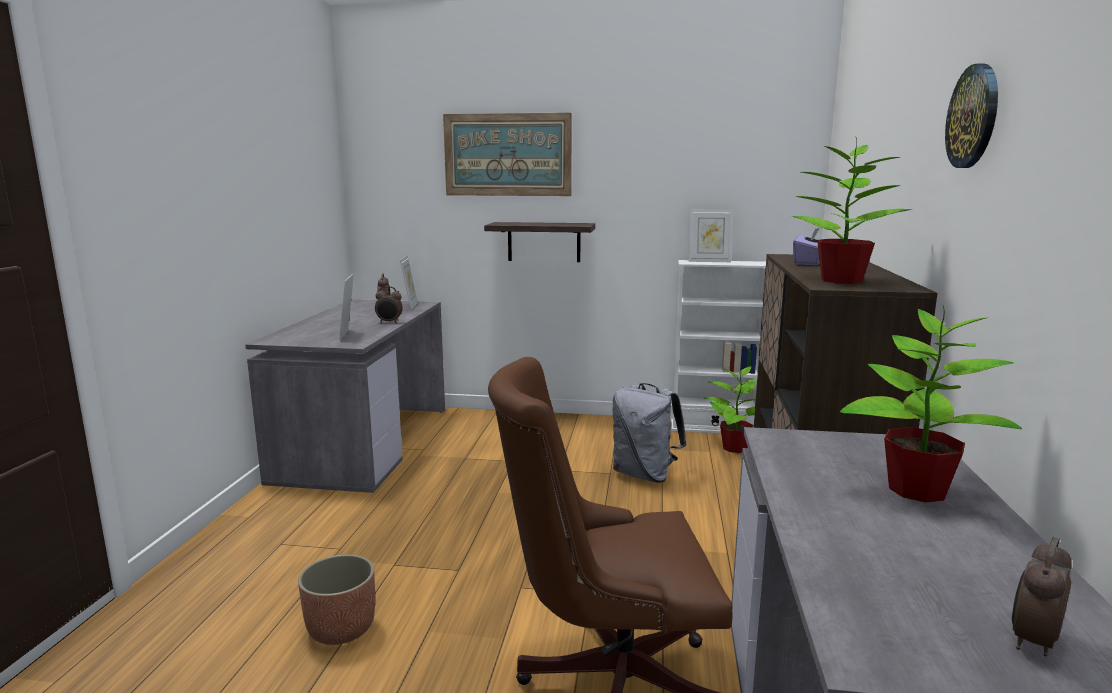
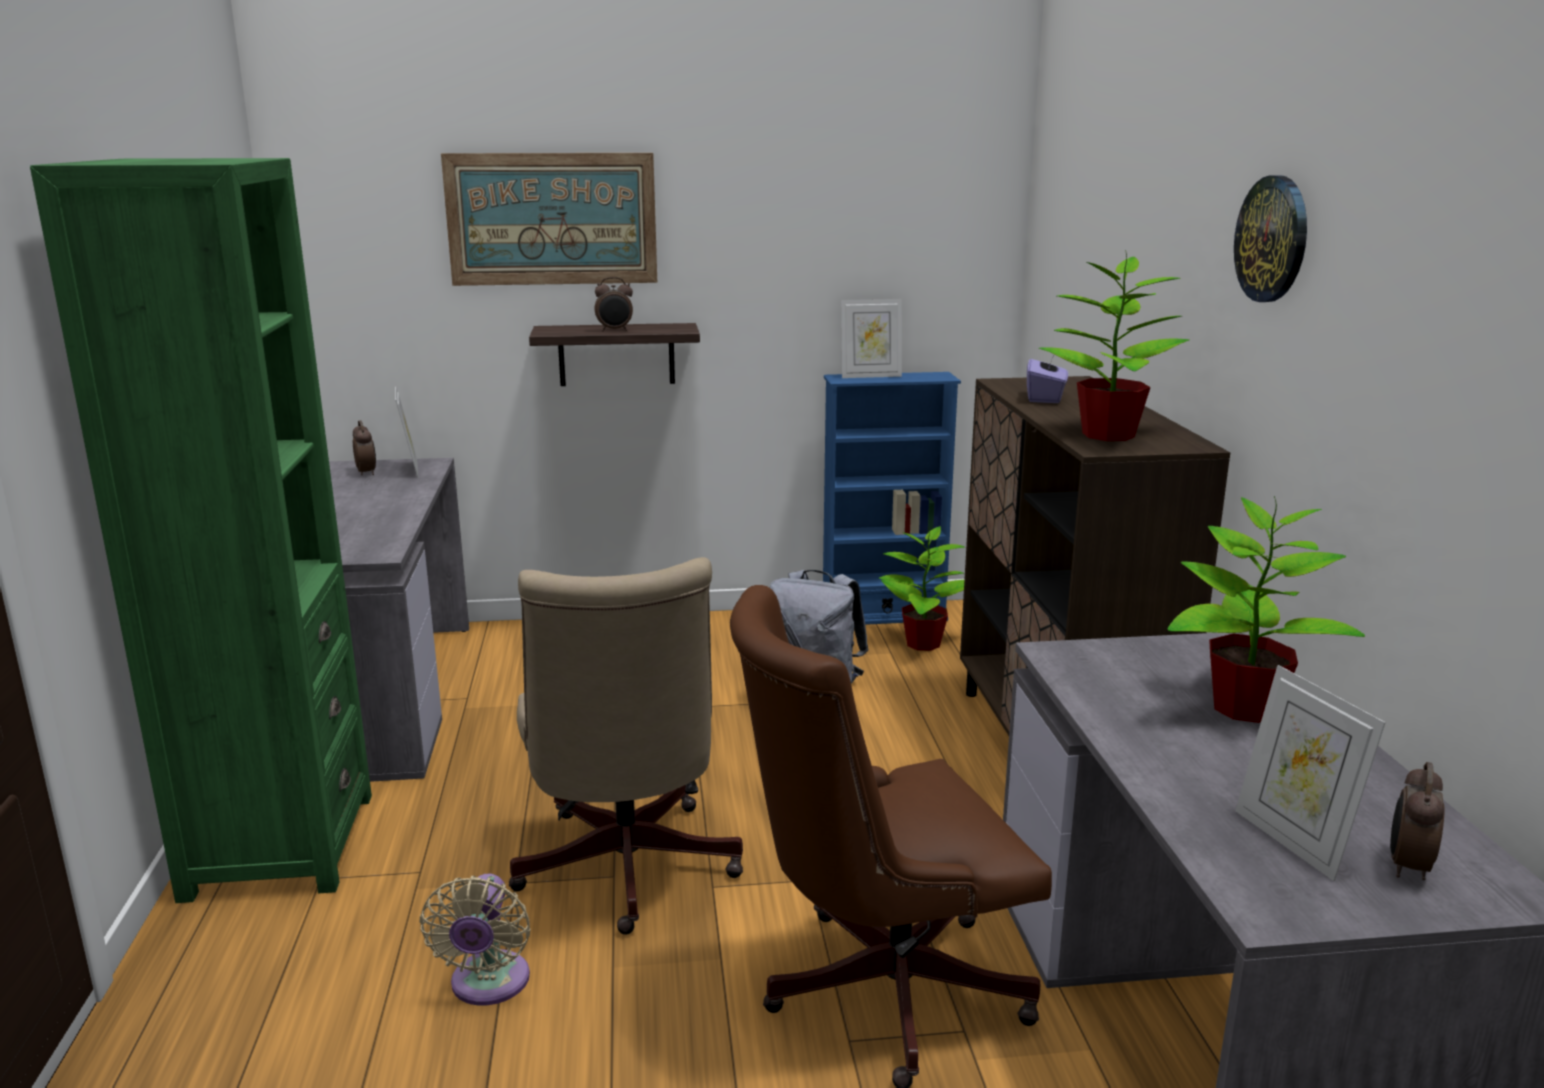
camera: 15 degrees left, 5 degrees up
(269, 521) = (279, 845): none -> green bookcase
(342, 629) = (488, 985): planter -> beige fan
(348, 335) = (355, 538): picture frame -> picture frame (1293, 841)
(389, 322) = (402, 506): alarm clock -> alarm clock (615, 330)
(466, 569) = (625, 873): none -> beige office chair
(713, 428) = (883, 615): white bookcase -> blue bookcase

